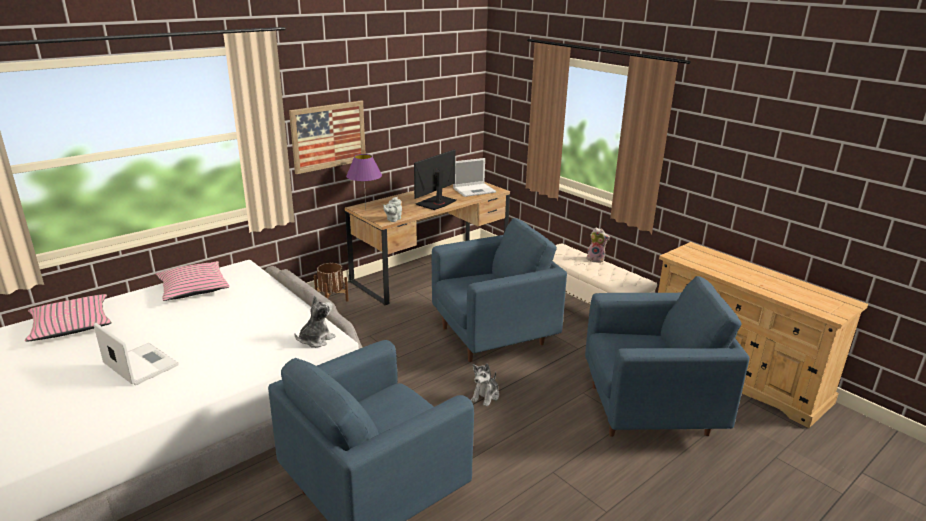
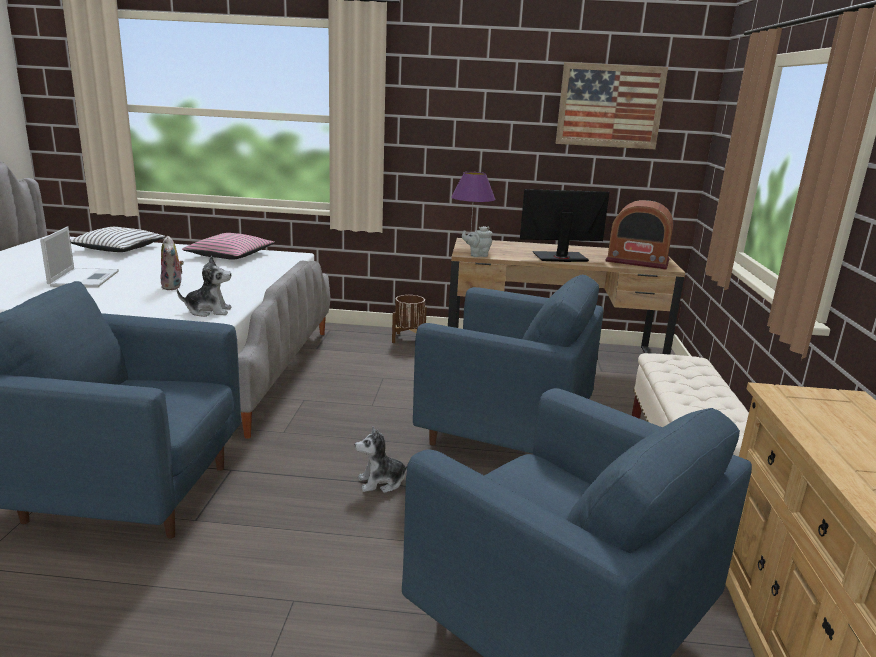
camera: 45 degrees right, 5 degrees down
(71, 325) = (118, 248): pink pillow -> white pillow
(328, 136) = (448, 144): picture -> picture (610, 106)
(475, 190) = (637, 260): laptop -> radio
(596, 259) = (721, 389): plush toy -> plush toy (173, 287)

